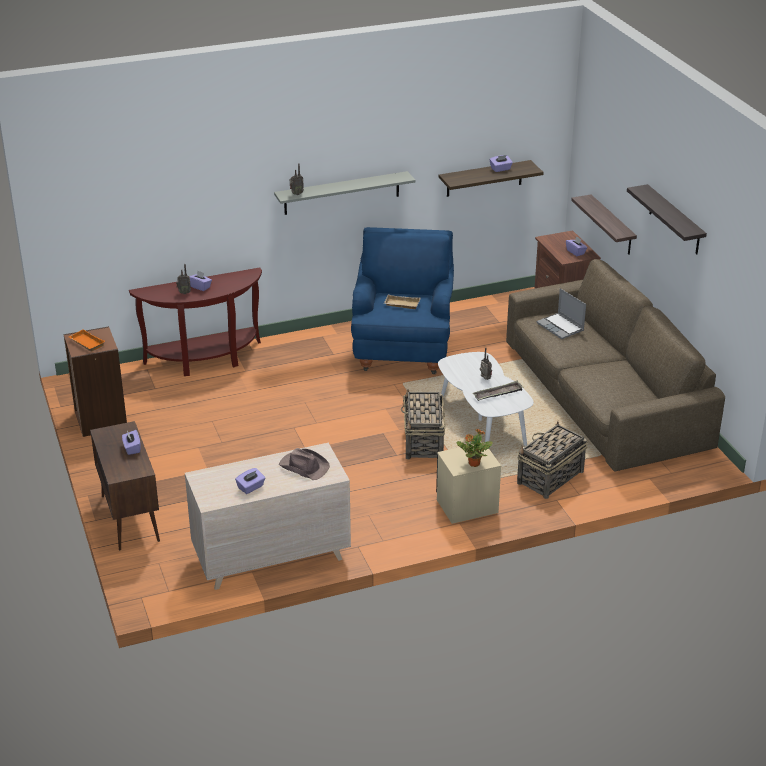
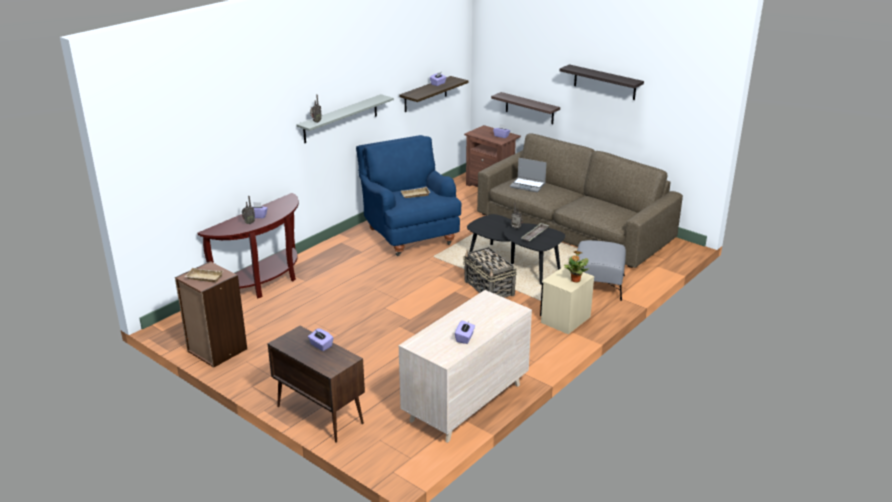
camera: 30 degrees left, 5 degrees down
(86, 343) = (203, 278): orange tray -> beige tray
(304, 466) = (487, 311): brown hat -> none
(482, 421) = (514, 264): white coffee table -> black coffee table
(549, 477) = (597, 285): basket -> grey ottoman

